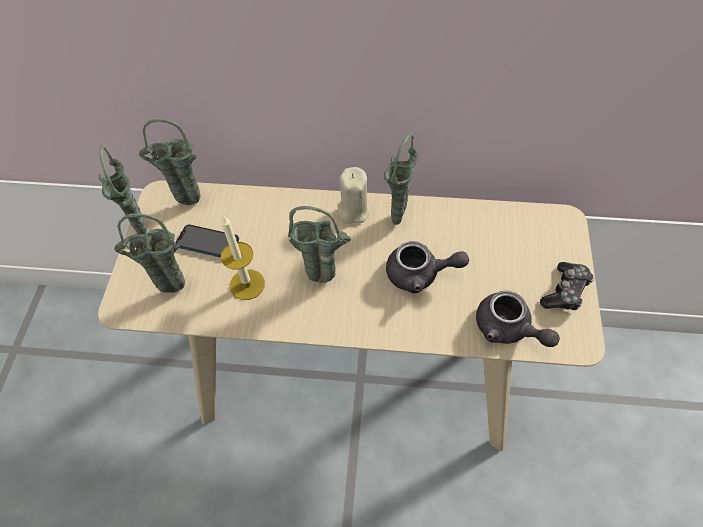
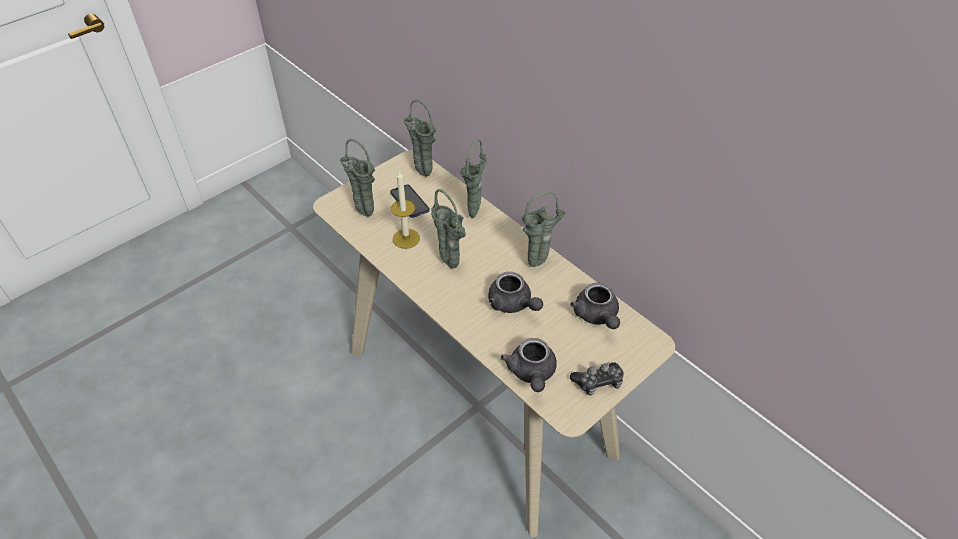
camera: 40 degrees right, 10 degrees down
(142, 228) = (383, 171): green vase -> green vase (475, 213)
(353, 210) = (514, 241): beige candle -> none
(498, 230) = (597, 316): none -> grey teapot

